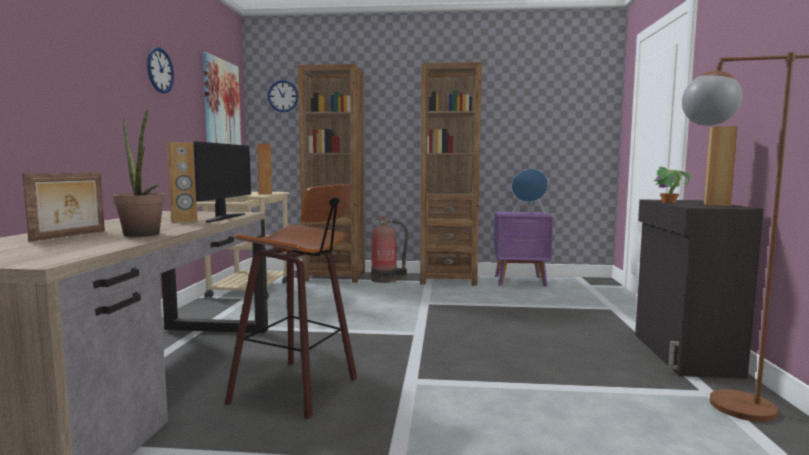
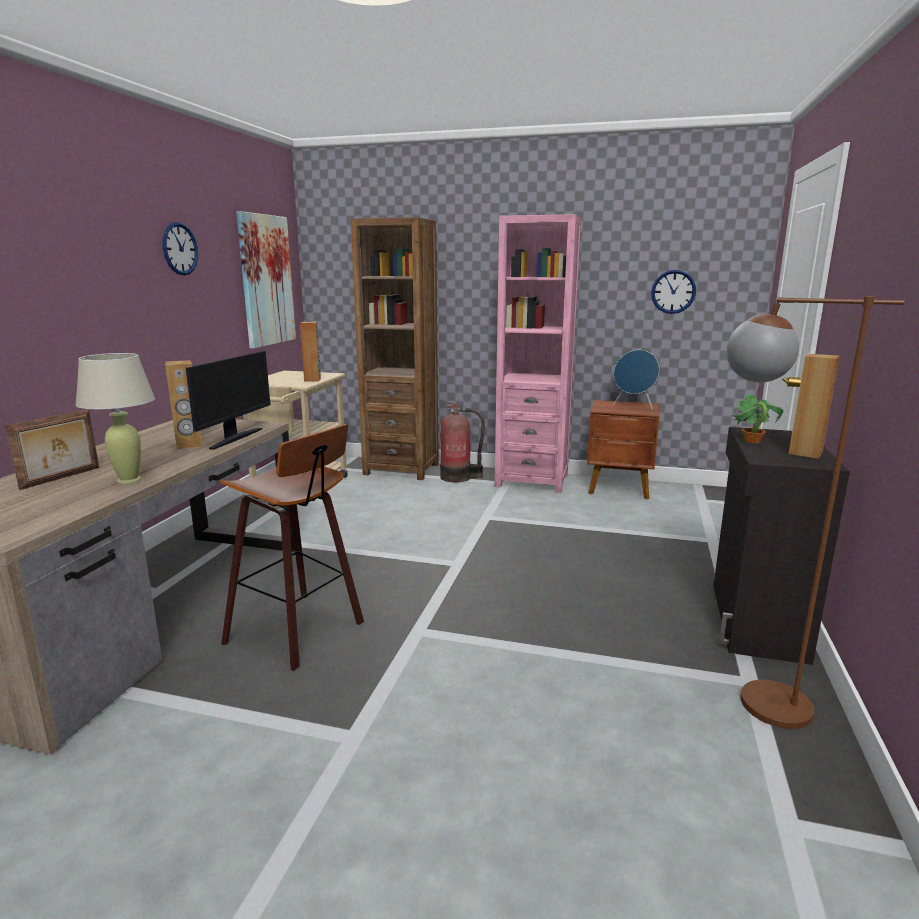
camera: 10 degrees right, 10 degrees up
(143, 235) = (128, 480): potted plant -> beige table lamp
(283, 96) = (342, 250): wall clock -> wall clock (673, 292)
(448, 279) = (532, 480): brown bookcase -> pink bookcase
(521, 281) = (620, 488): purple nightstand -> brown nightstand

